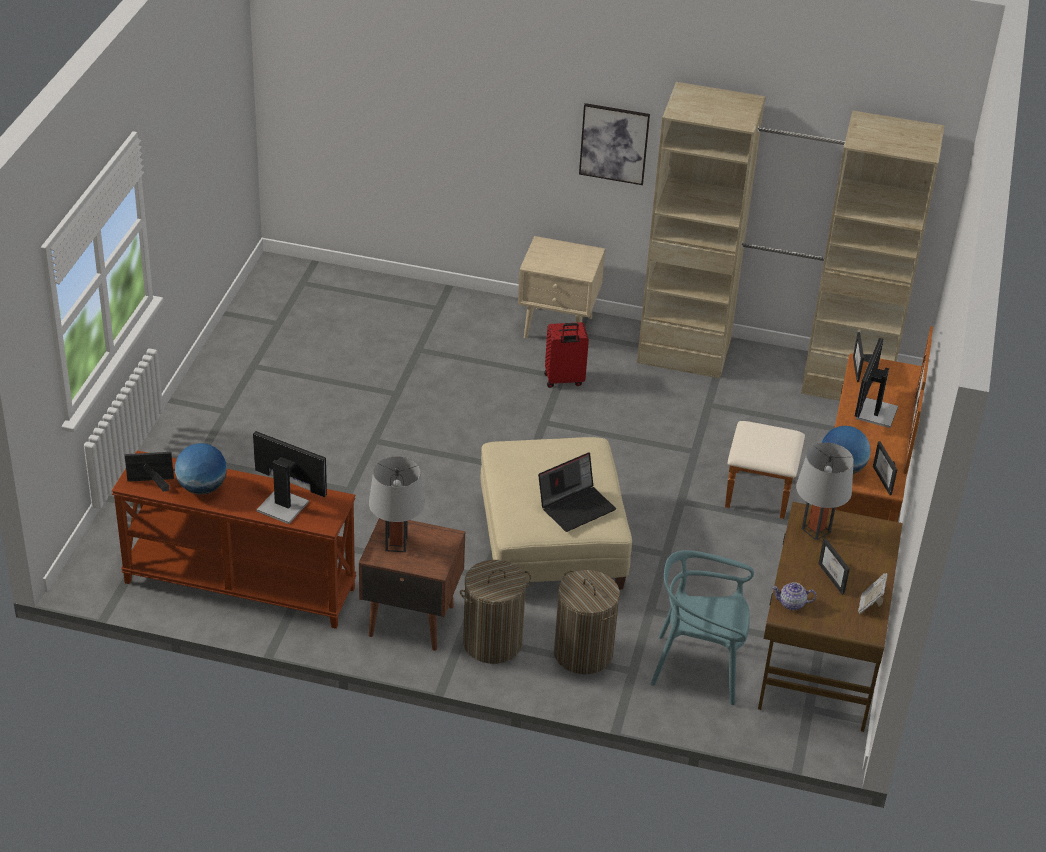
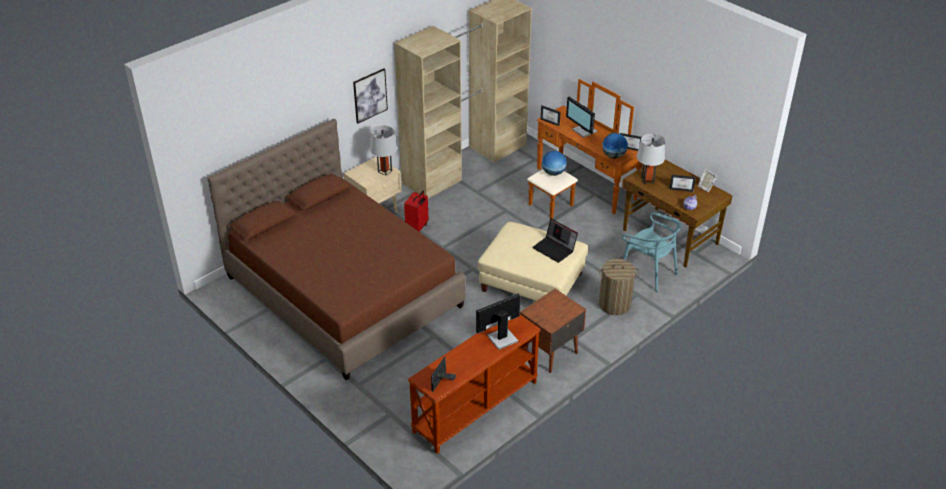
camera: 55 degrees left, 0 degrees up
(202, 488) = (462, 363): globe -> globe (553, 173)
(366, 371) = (344, 291): none -> brown bed
(396, 544) = (547, 315): grey table lamp -> grey table lamp (385, 171)
(492, 643) = (586, 331): laundry basket -> none
(576, 506) = (555, 249): laptop -> laptop turned 135 degrees clockwise
(698, 667) = (648, 273): turquoise chair -> turquoise chair turned 90 degrees counterclockwise

